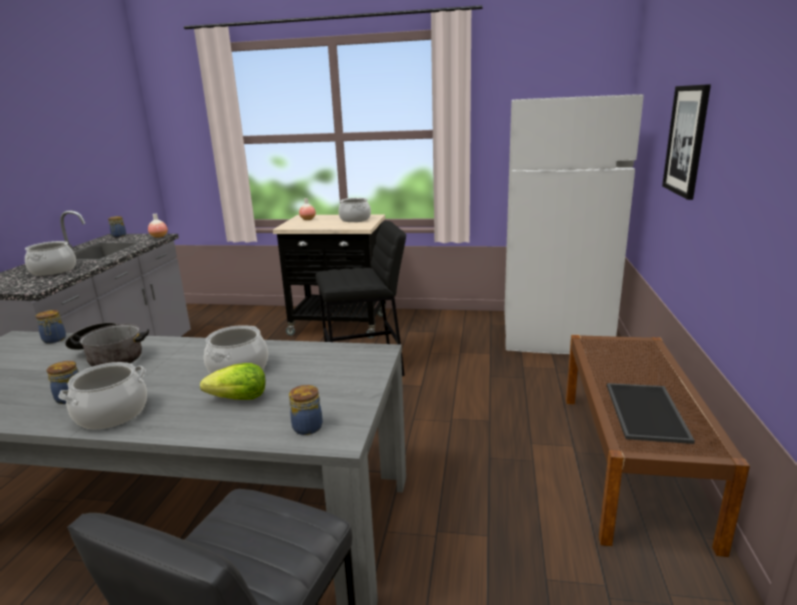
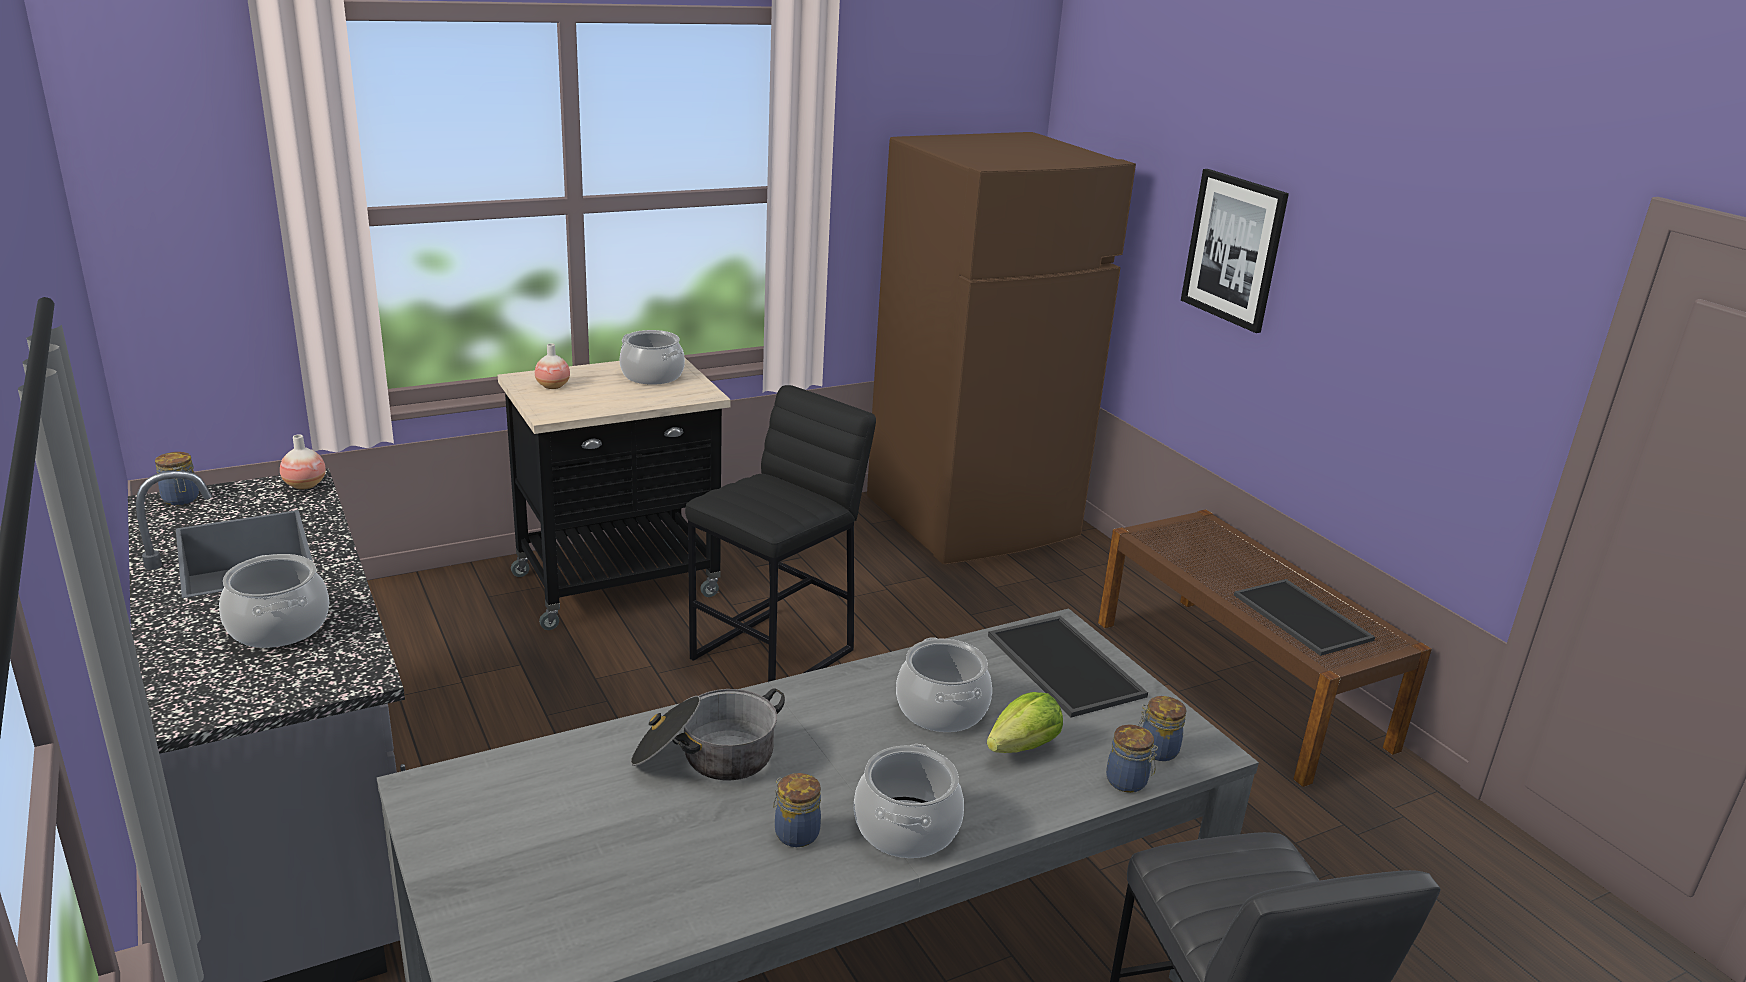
camera: 40 degrees left, 5 degrees up
(54, 340) = (524, 764): jar -> jar (1128, 782)
(341, 368) = (1061, 665): none -> tray
(554, 332) = (973, 516): white fridge -> brown fridge

